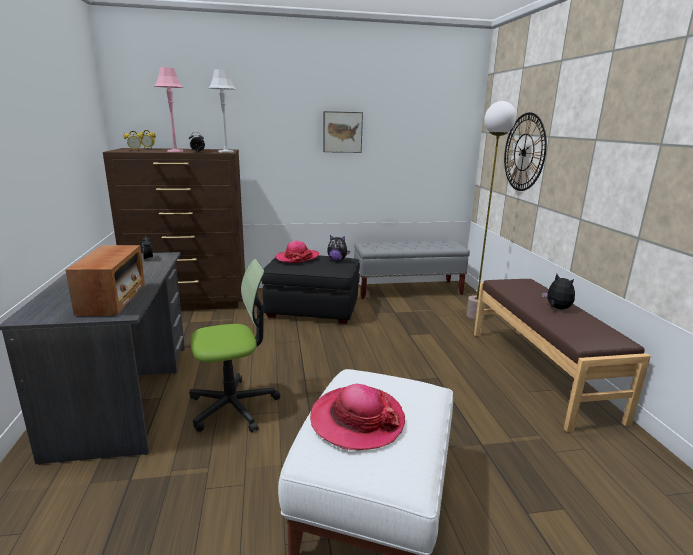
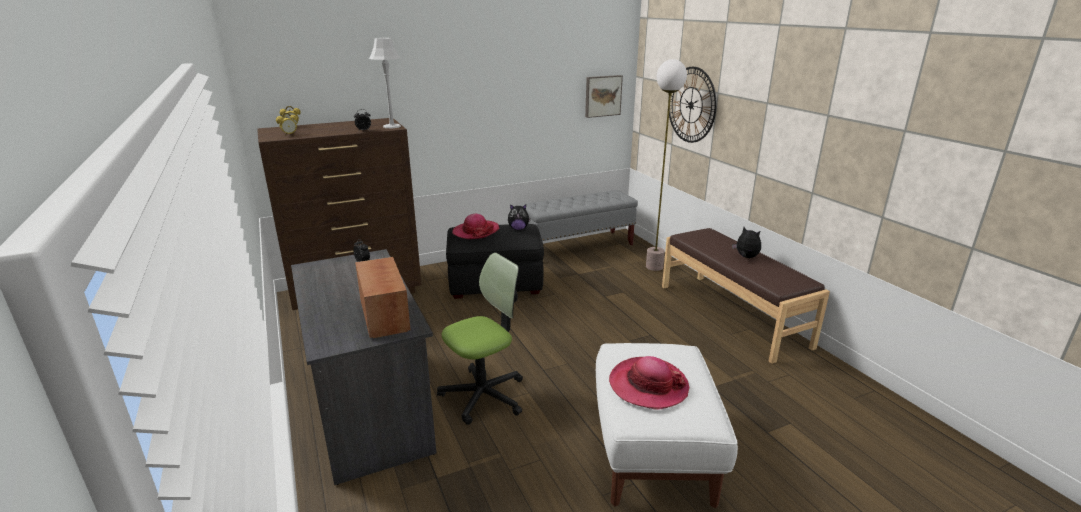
camera: 15 degrees left, 5 degrees up
(175, 151) = (336, 131): pink table lamp -> none
(342, 132) = (501, 88): picture -> picture (602, 96)

